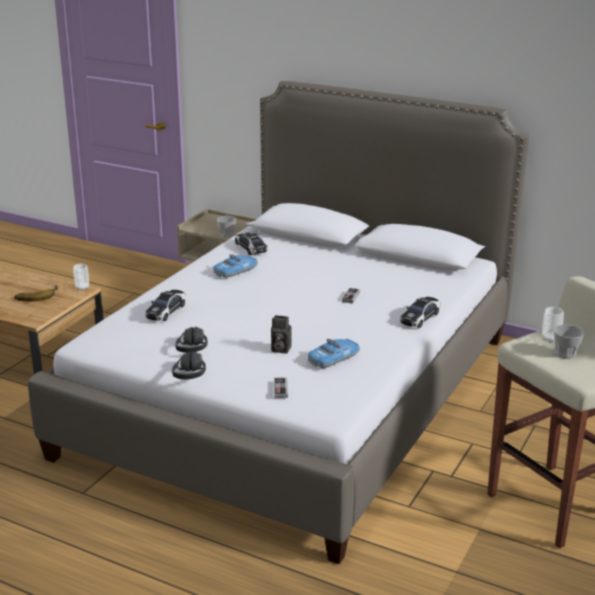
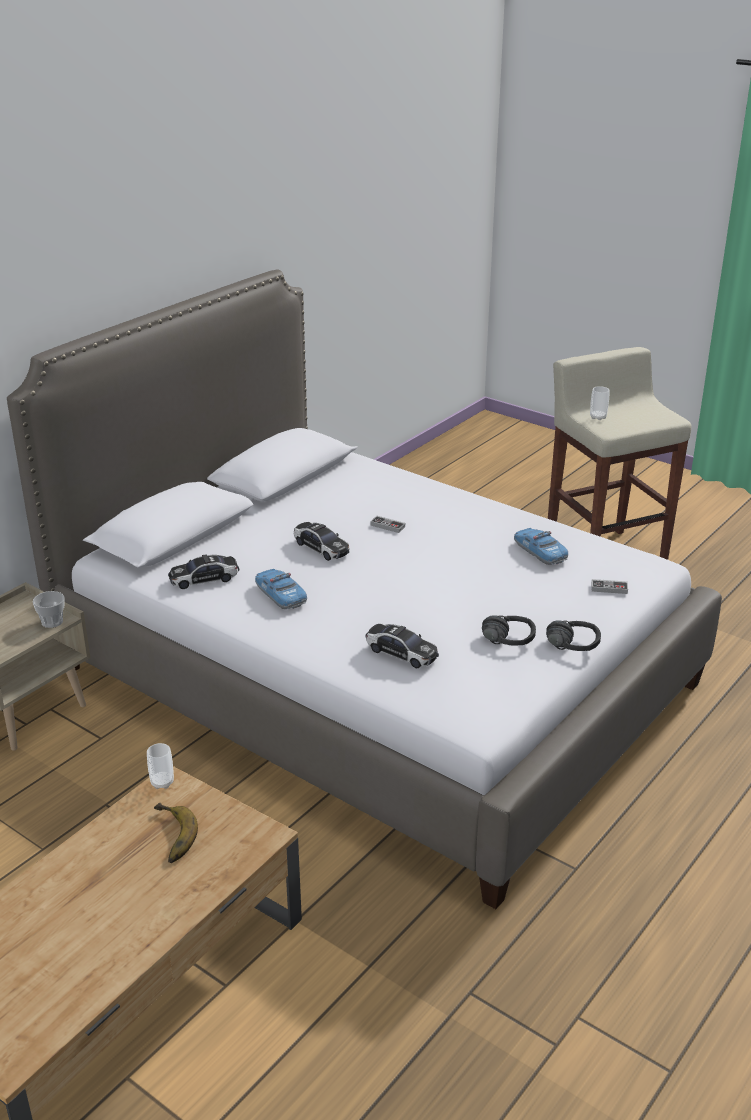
camera: 80 degrees left, 5 degrees up
(279, 349) = (514, 582): camera -> none
(420, 318) = (451, 495): toy car -> toy car (321, 547)
(565, 354) = (625, 416): cup -> none

